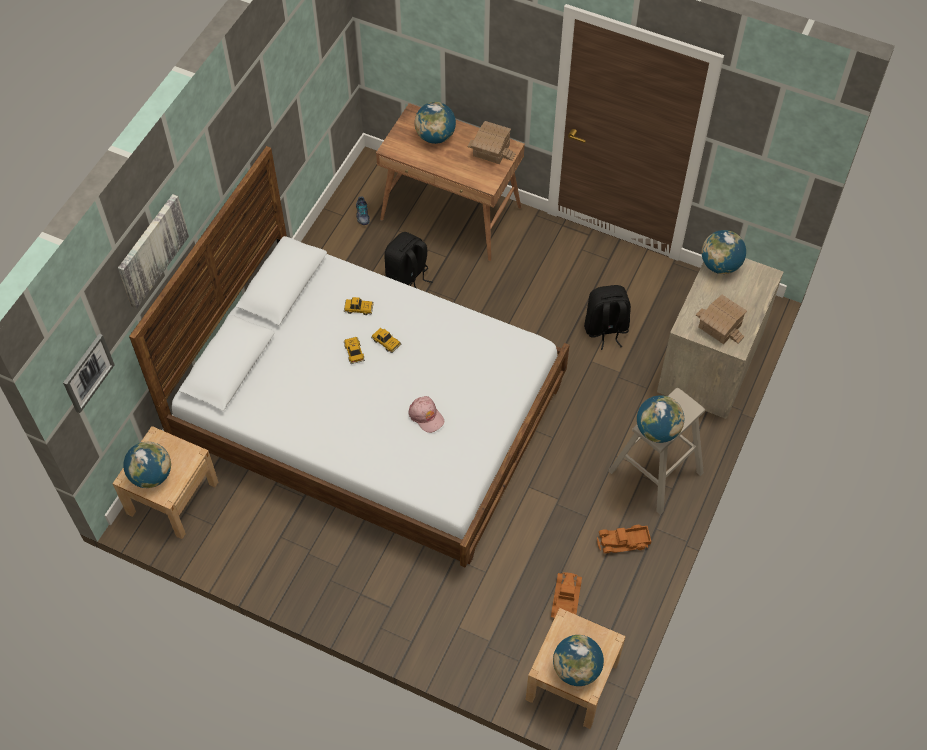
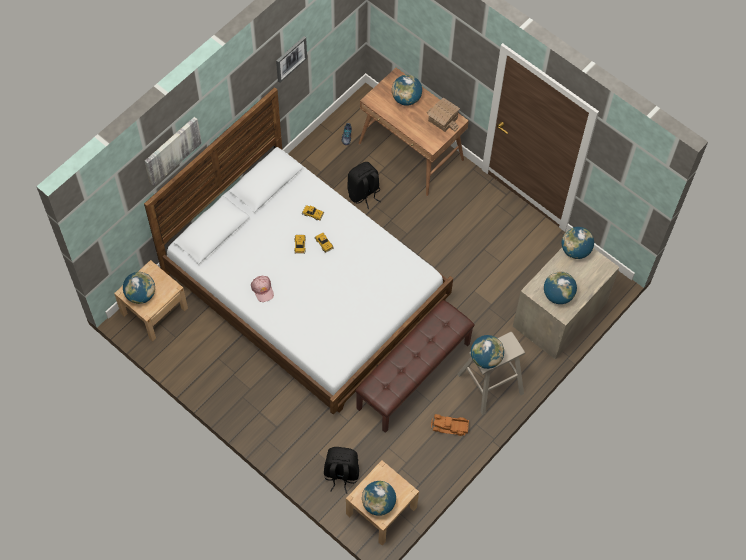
camera: 15 degrees right, 5 degrees up
(87, 372) = (110, 222): picture -> picture (290, 58)
(426, 416) = (334, 304): pink cap -> pink cap (262, 289)
(551, 488) = (413, 375): none -> brown bench
(565, 600) = (395, 455): toy truck -> none
(606, 329) = (492, 270): black backpack -> black backpack (341, 474)
(720, 325) = (558, 295): toy house -> globe

